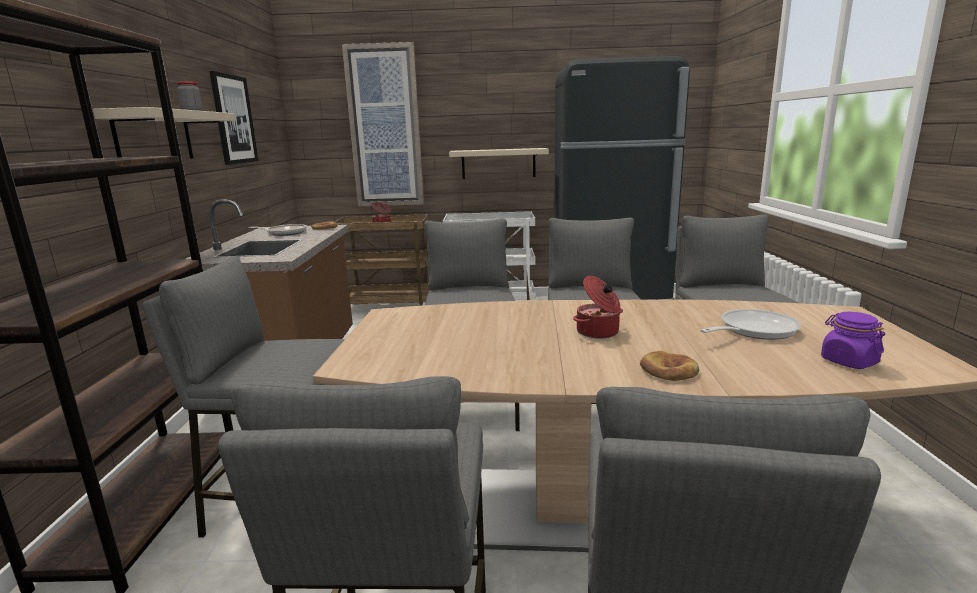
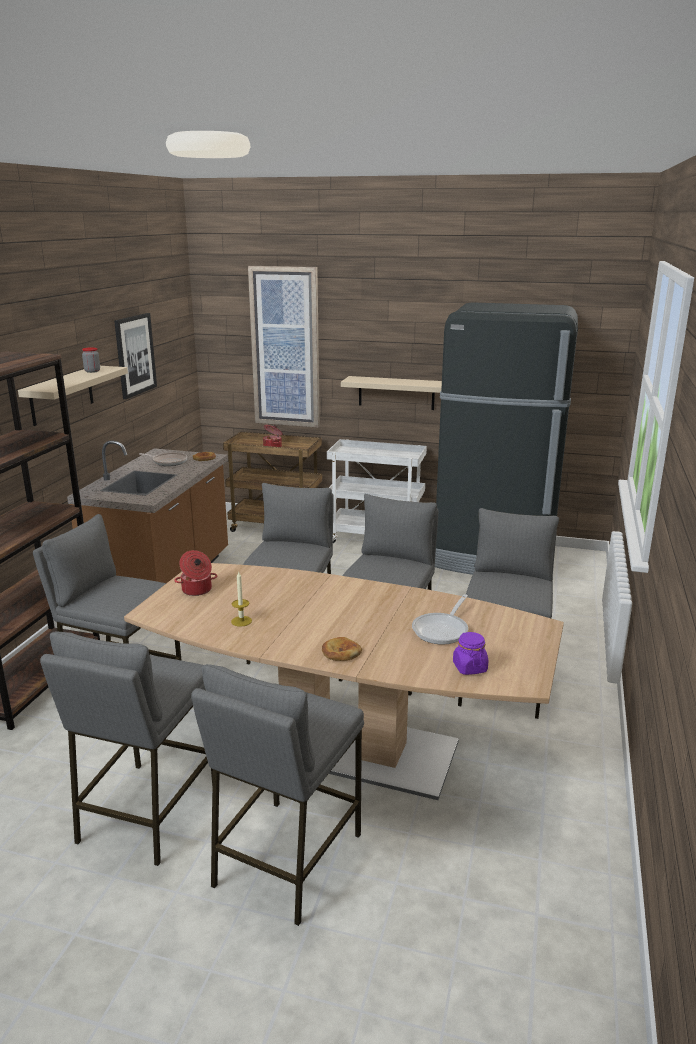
camera: 15 degrees right, 5 degrees up
(493, 356) = (241, 621): none -> candle
(598, 332) = (330, 612): cooking pot -> cooking pot (197, 590)
(752, 330) = (442, 630): frying pan -> frying pan turned 135 degrees clockwise

